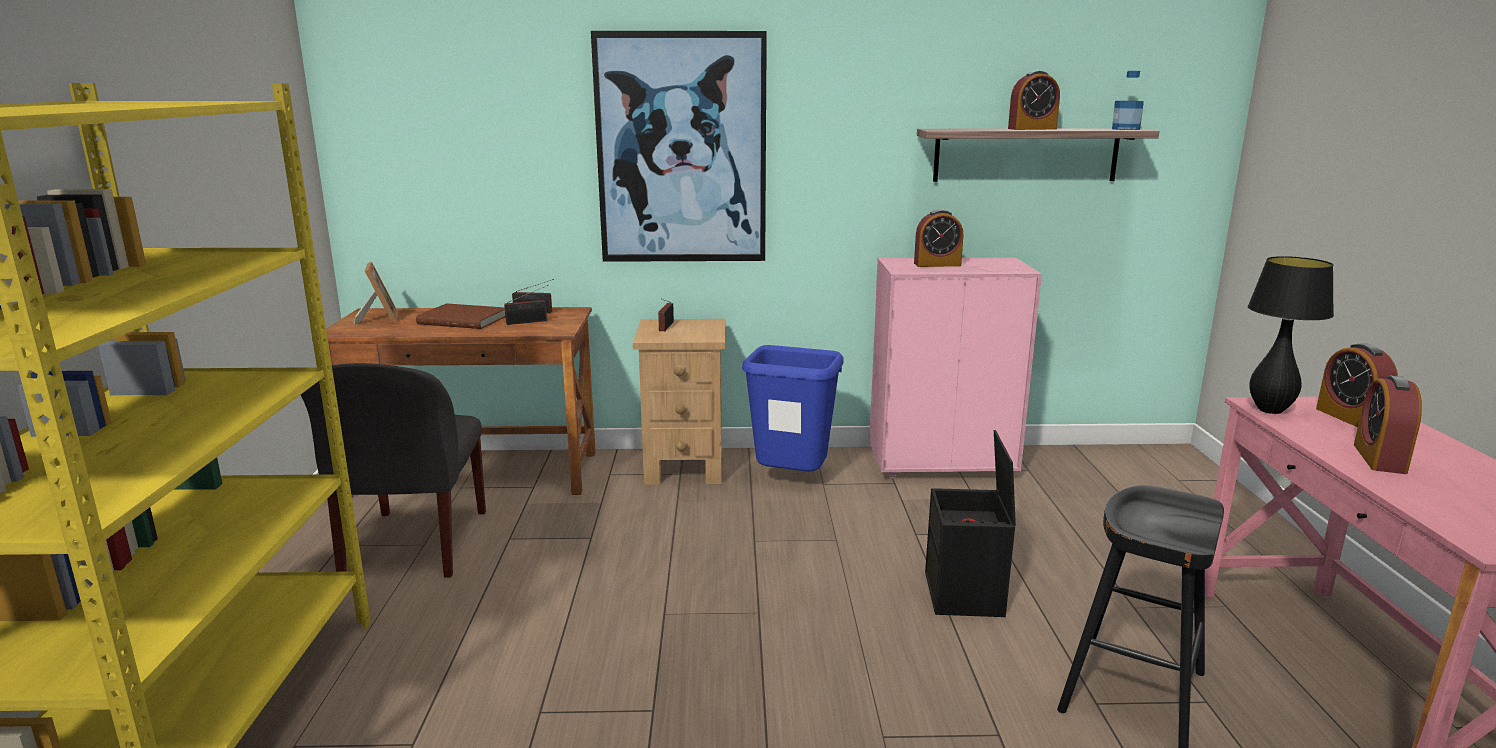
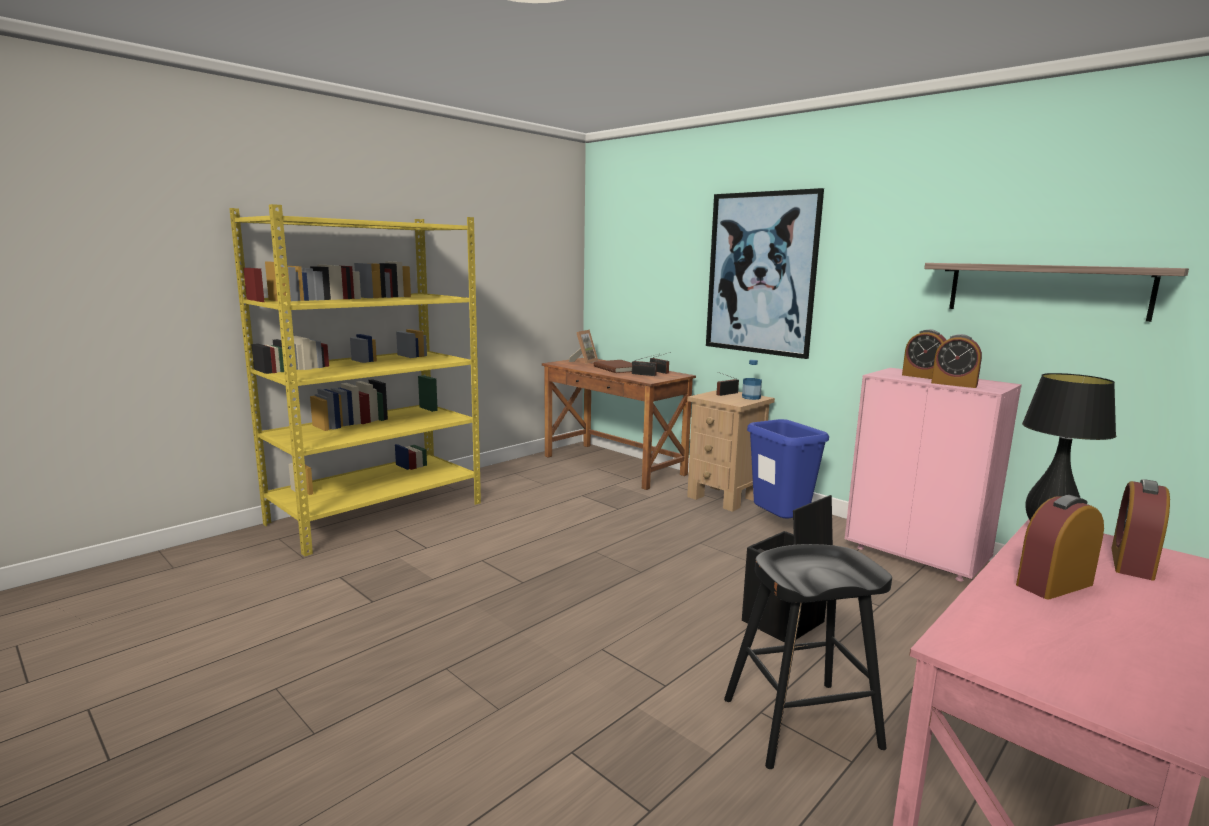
camera: 45 degrees right, 5 degrees down
(414, 546) = (540, 483): grey chair -> none
(1032, 129) = (1042, 264): alarm clock -> alarm clock (954, 384)
(1125, 129) = (1152, 267): bottle -> bottle (751, 397)

